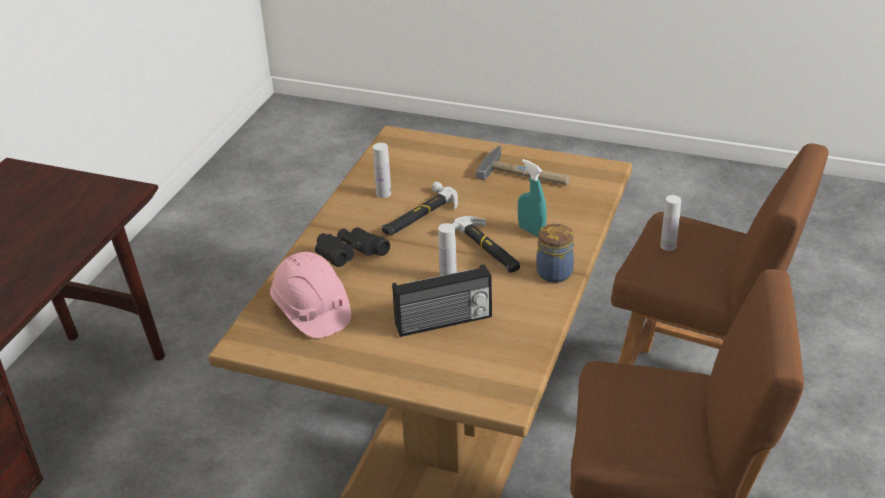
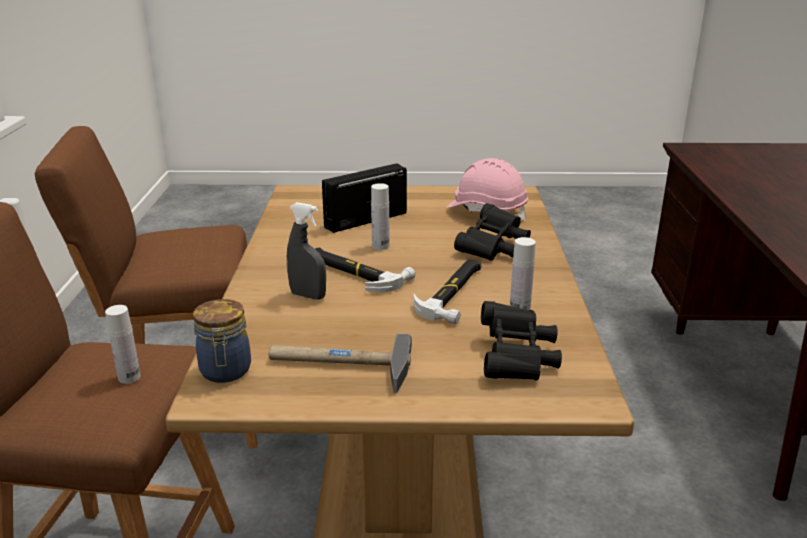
camera: 160 degrees right, 10 degrees down
(416, 161) = (517, 359): none -> black binoculars
(531, 231) = (308, 295): turquoise spray bottle -> grey spray bottle
(554, 272) = (271, 264): jar -> jar (225, 372)

